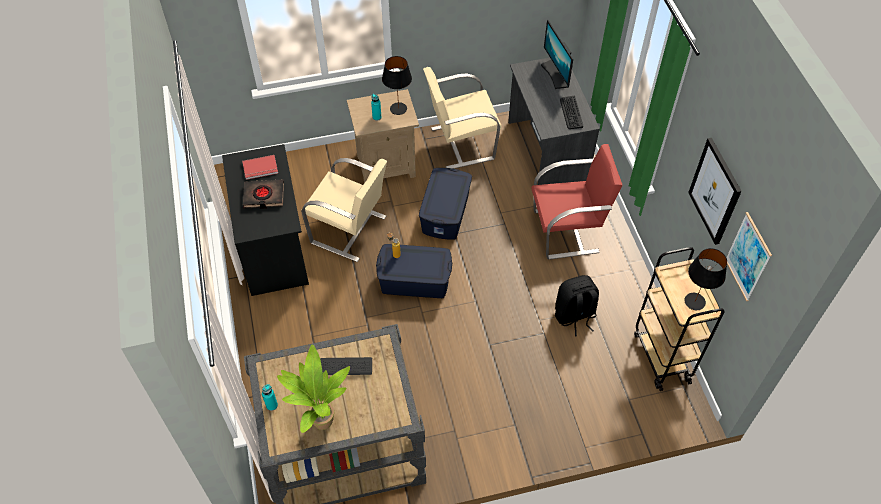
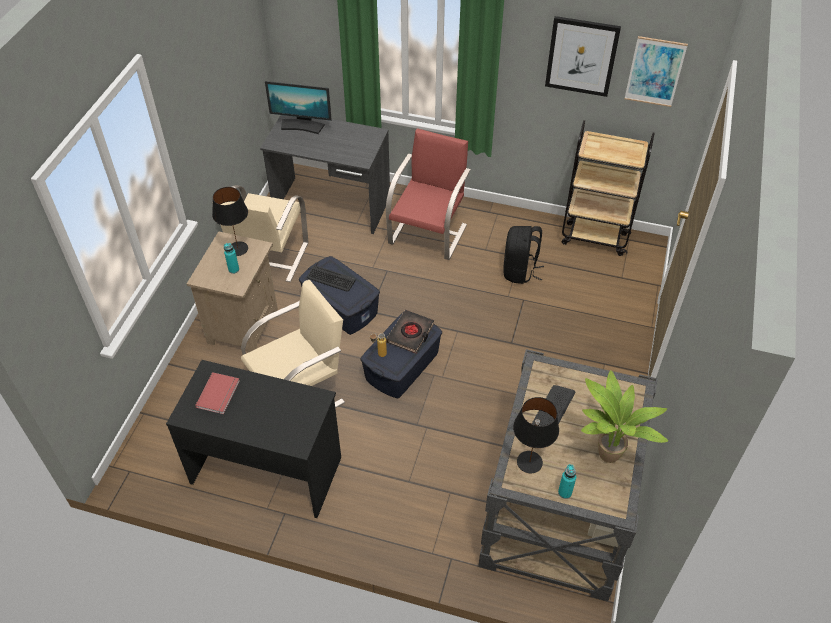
camera: 60 degrees left, 5 degrees down
(264, 196) = (261, 406): black book -> black book (410, 334)
(571, 113) = (355, 137): keyboard -> keyboard (331, 279)
(695, 301) = (625, 150): black table lamp -> black table lamp (530, 462)

